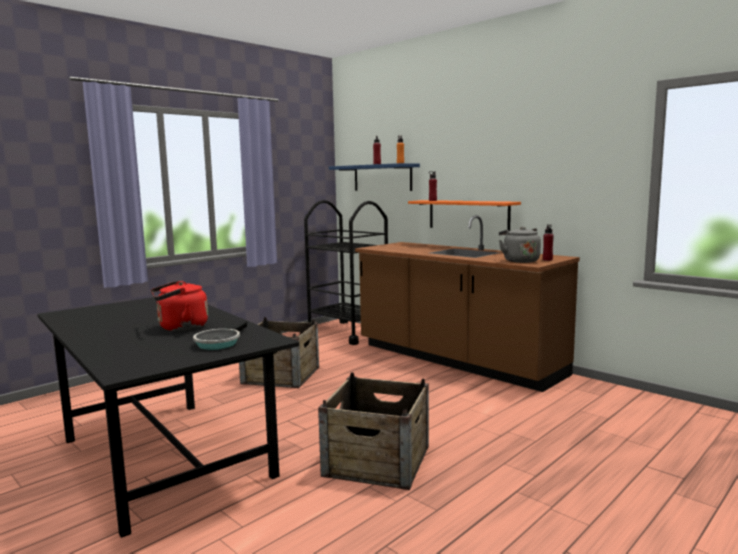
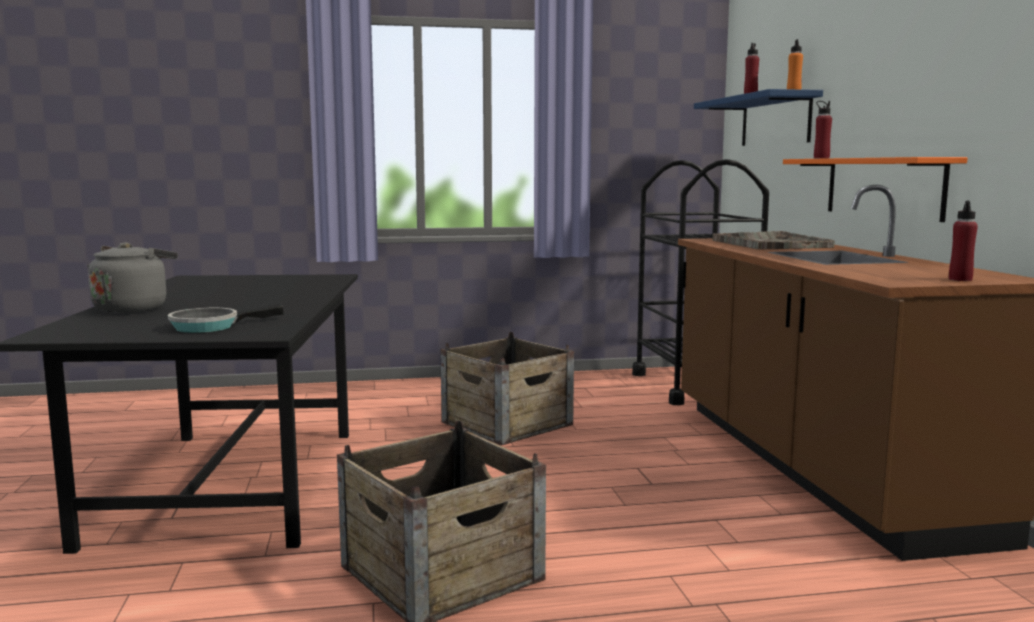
camera: 35 degrees right, 0 degrees up
(180, 328) = (232, 306): red kettle -> none
(410, 247) = (770, 244): none -> grey tray
(519, 260) = (891, 275): grey kettle -> grey kettle (133, 309)

